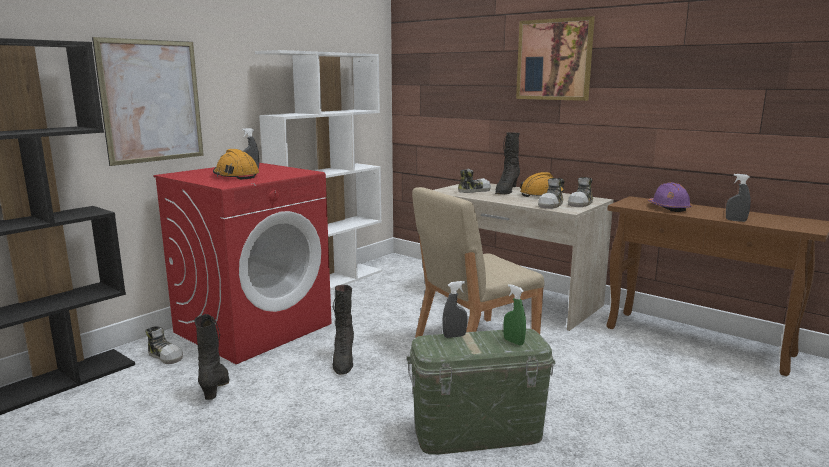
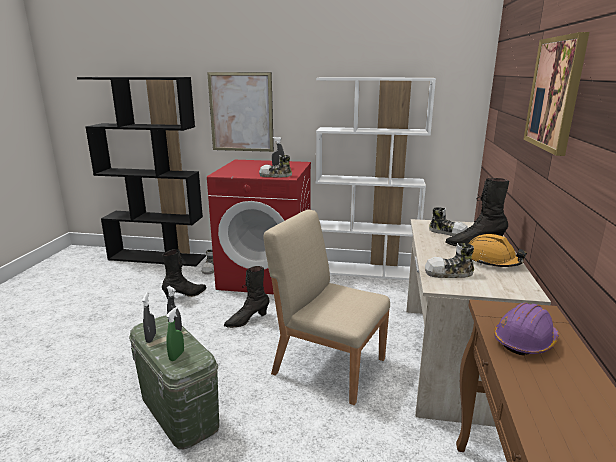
camera: 60 degrees right, 5 degrees up
(236, 176) = (251, 169): orange hard hat -> none
(581, 203) = (485, 287): shoe -> shoe (275, 175)
(736, 220) = (527, 408): grey spray bottle -> grey spray bottle (151, 338)

